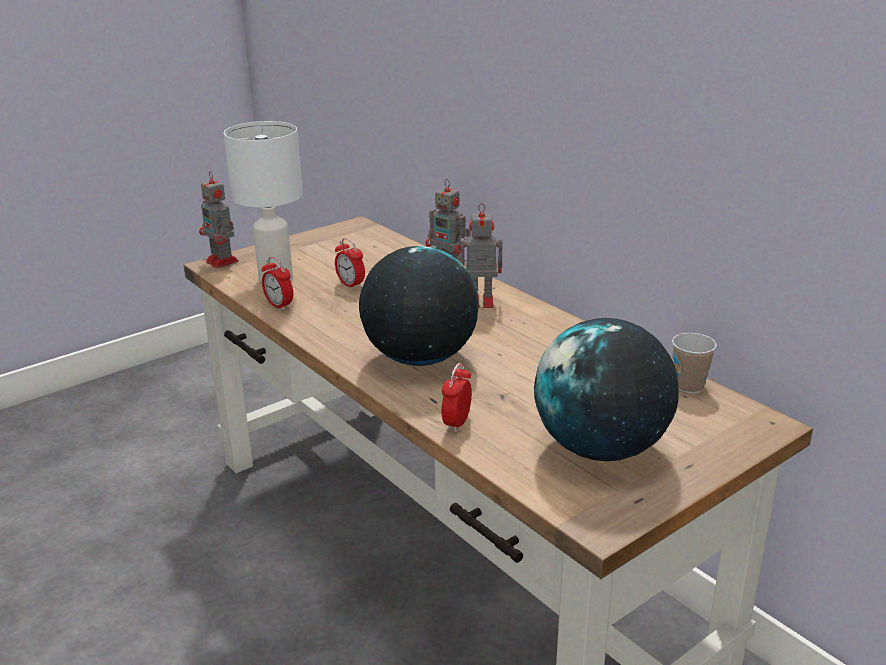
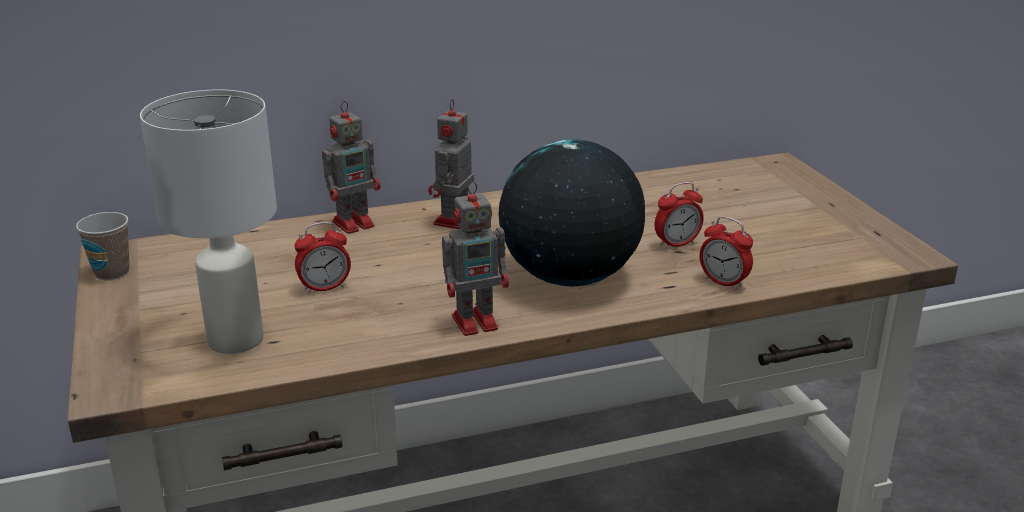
camera: 70 degrees left, 0 degrees up
(223, 262) = (113, 379): toy robot -> toy robot (477, 322)
(279, 306) = (339, 348): alarm clock -> alarm clock (677, 244)
(601, 448) = (794, 229): globe -> none
(688, 386) = (703, 174): cup -> cup (112, 273)

